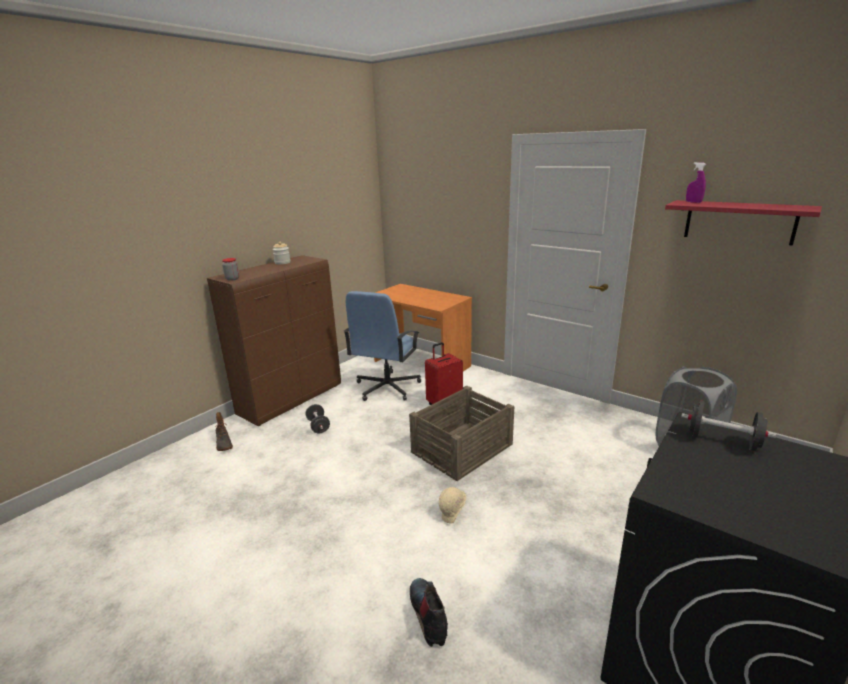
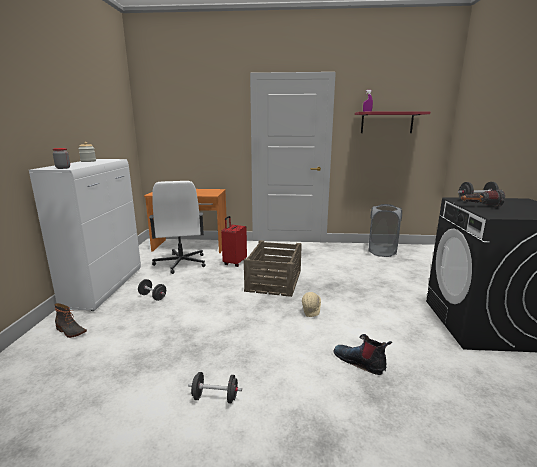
camera: 35 degrees left, 5 degrees down
(252, 574) = (215, 397): none -> black dumbbell
(292, 399) = (105, 287): brown cabinet -> white cabinet
(386, 387) = (181, 263): blue office chair -> white office chair
(690, 458) = (479, 206): none -> flashlight

